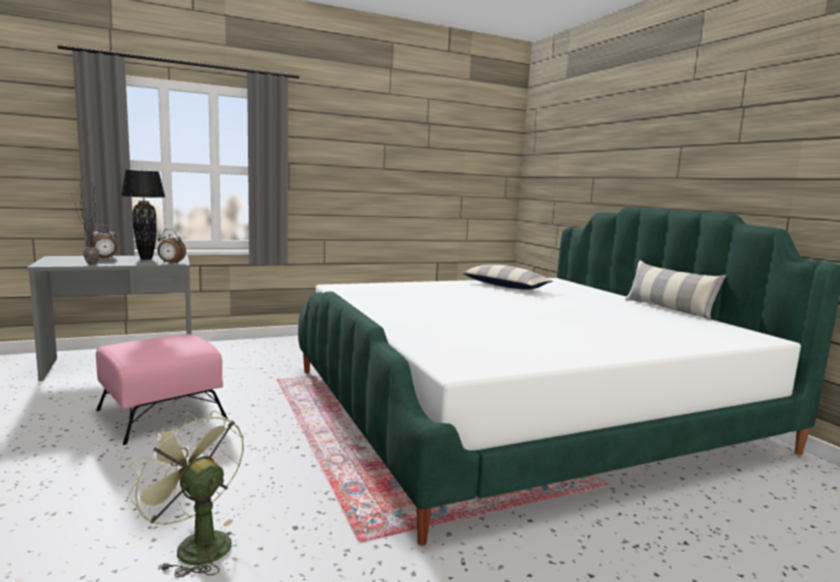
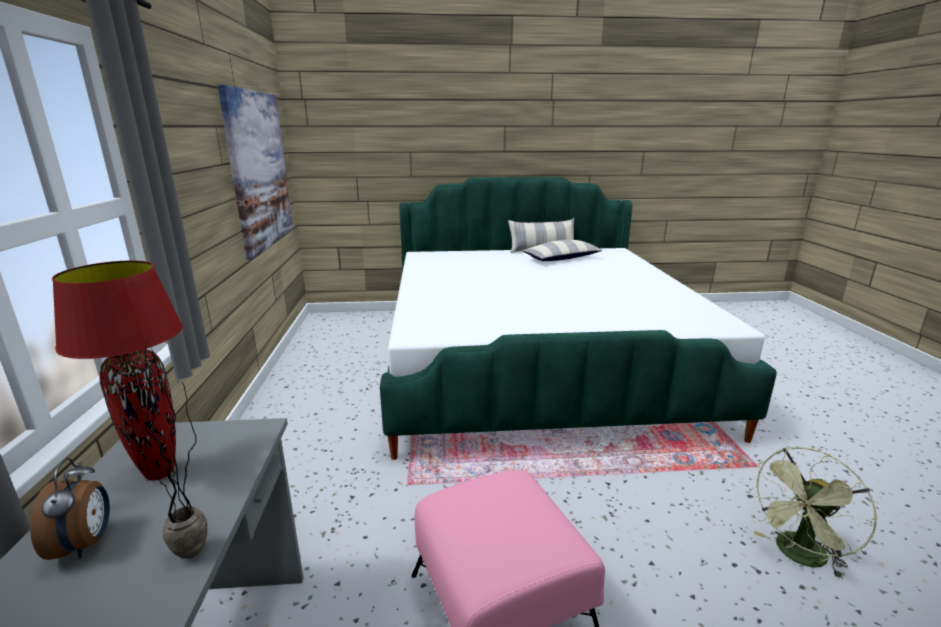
camera: 70 degrees left, 10 degrees up
(146, 259) = (160, 473): black table lamp -> red table lamp
(171, 263) = (253, 437): alarm clock -> none
(443, 181) = (259, 170): none -> picture
(505, 286) = (445, 272): pillow -> pillow (561, 259)

